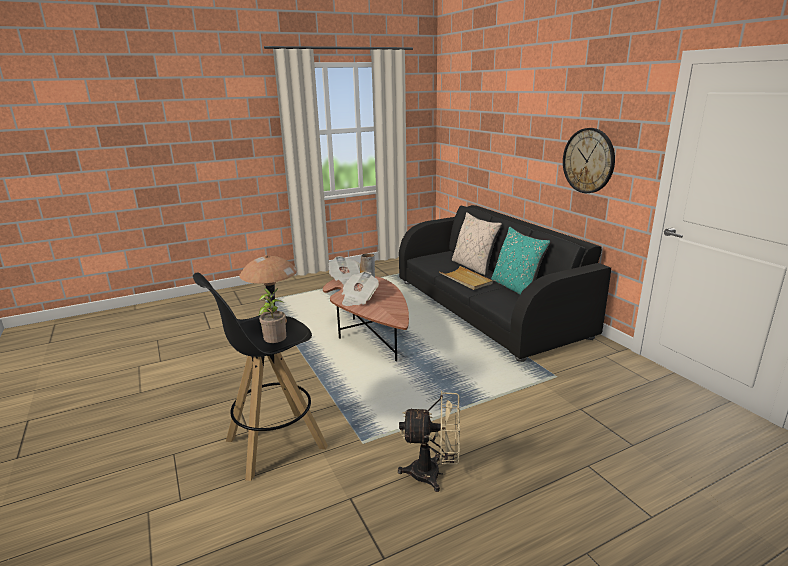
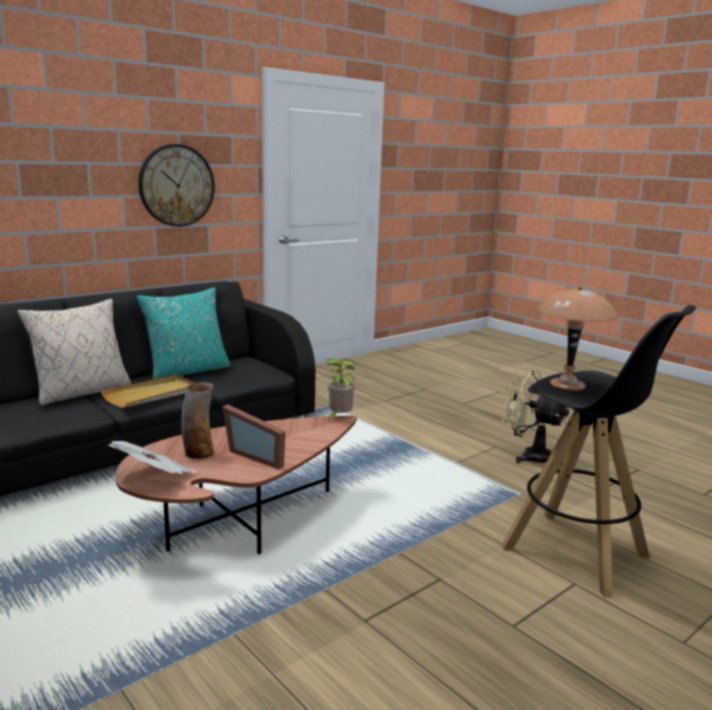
camera: 105 degrees left, 5 degrees down
(275, 345) = (615, 377): potted plant -> potted plant (339, 418)
(358, 299) = (258, 455): newspaper -> picture frame
(433, 474) = (529, 456): beige fan -> beige fan turned 45 degrees counterclockwise

